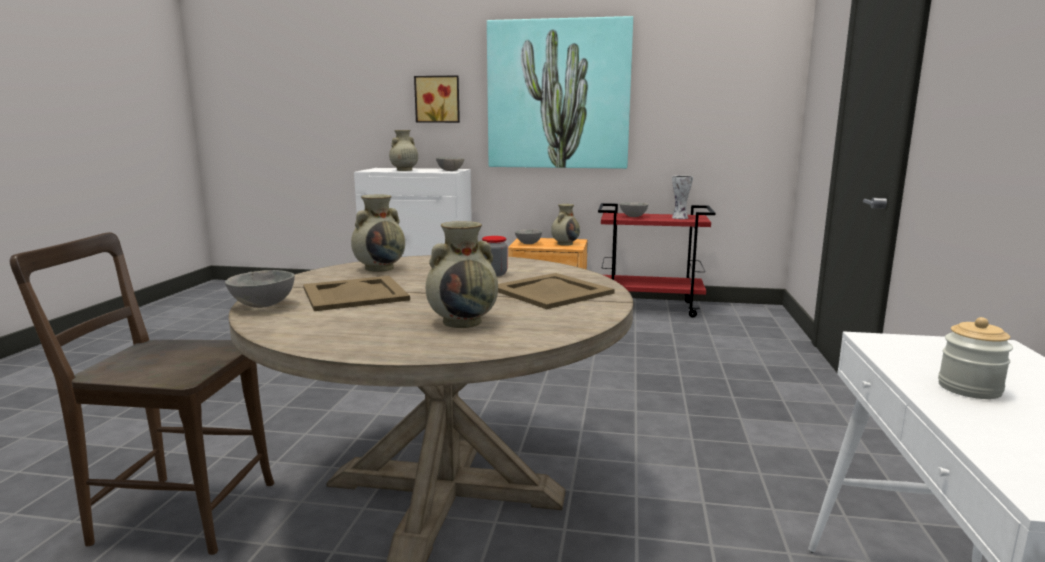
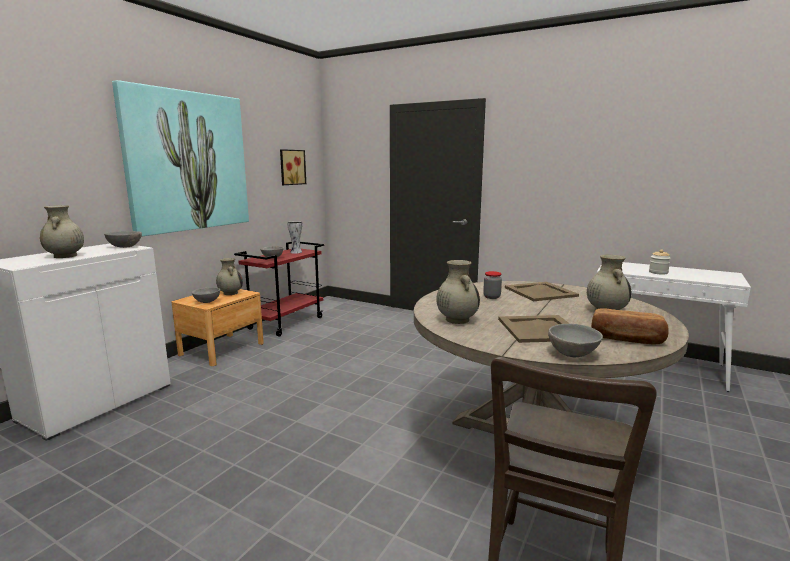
camera: 70 degrees left, 0 degrees up
(322, 328) = (627, 339): none -> bread
(437, 99) = (58, 165): picture -> picture (291, 167)

